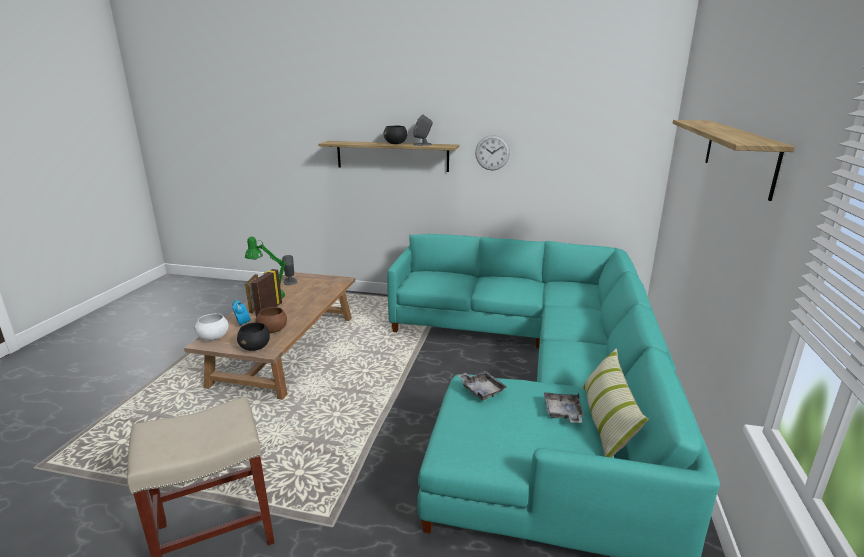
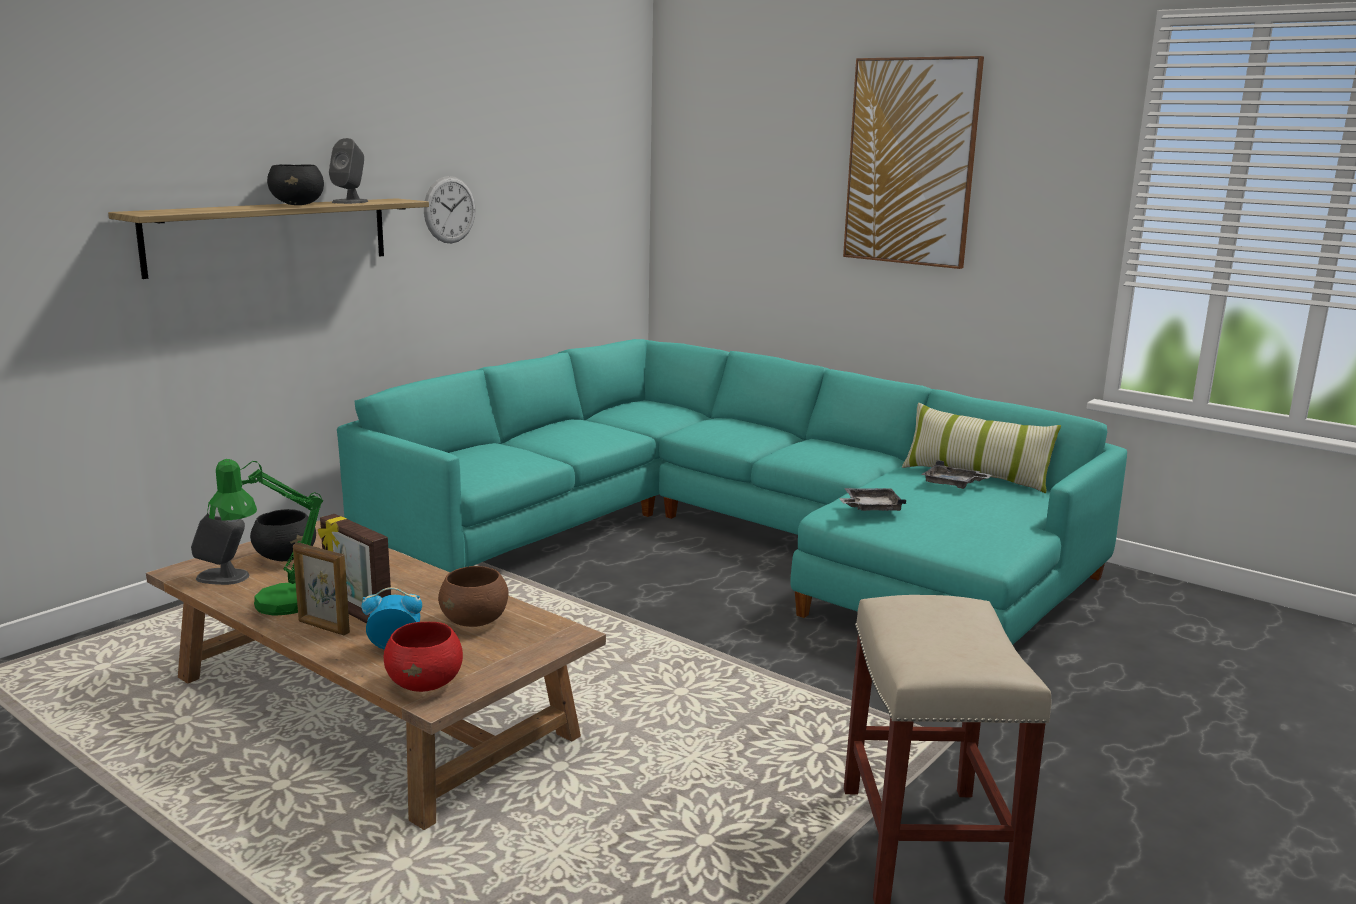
camera: 65 degrees left, 5 degrees down
(214, 338) = (426, 684): white bowl -> red bowl
(255, 347) = (535, 644): black bowl -> black bowl (286, 557)
(738, 154) = (911, 162): shelf -> picture

